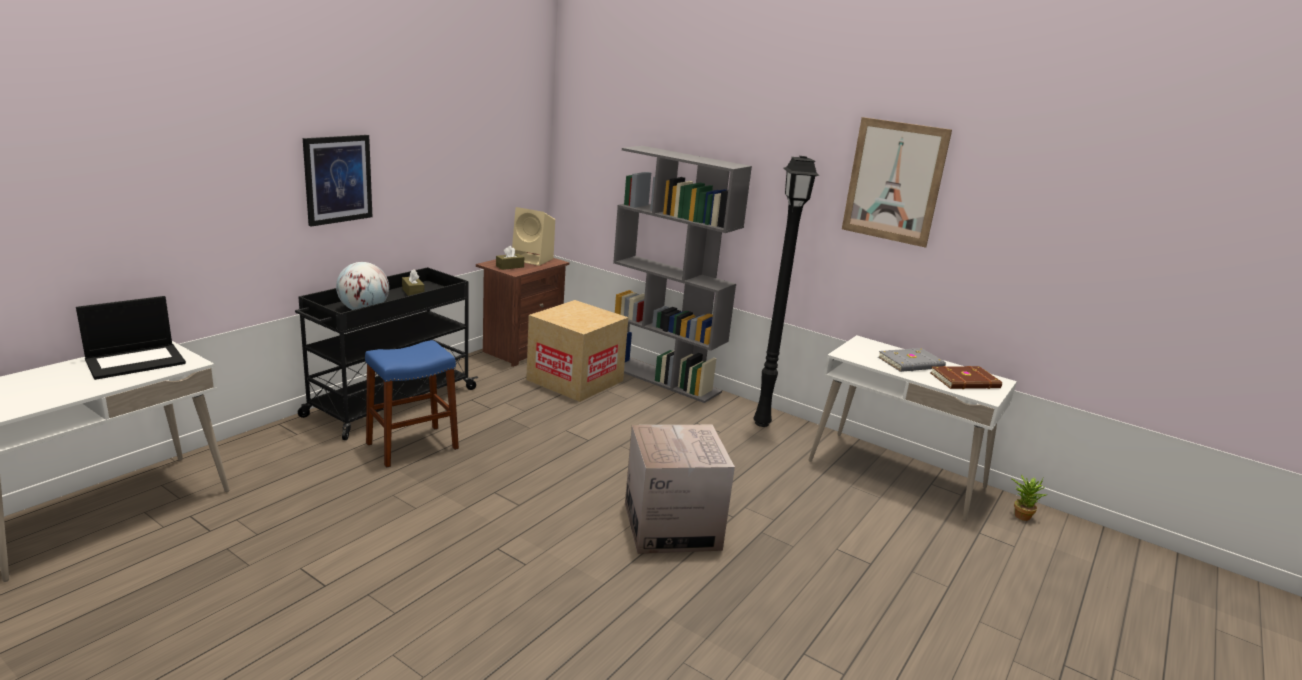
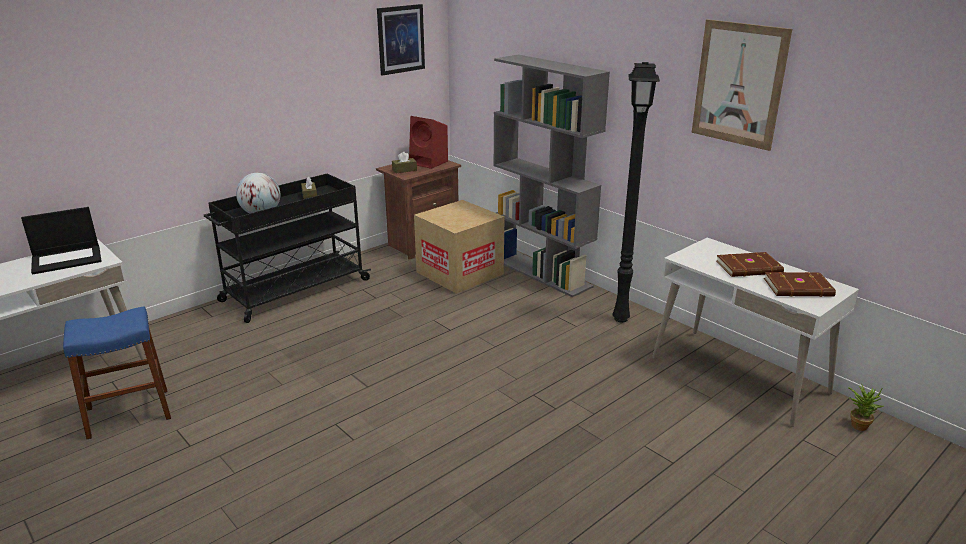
camera: 15 degrees right, 5 degrees up
(338, 179) = (238, 101): picture -> picture (400, 39)
(412, 446) = (298, 330): blue stool -> blue stool (128, 413)
(533, 259) = (429, 162): beige speaker -> red speaker
(672, 526) = (494, 414): cardboard box -> none
(911, 363) = (749, 268): grey book -> brown book

